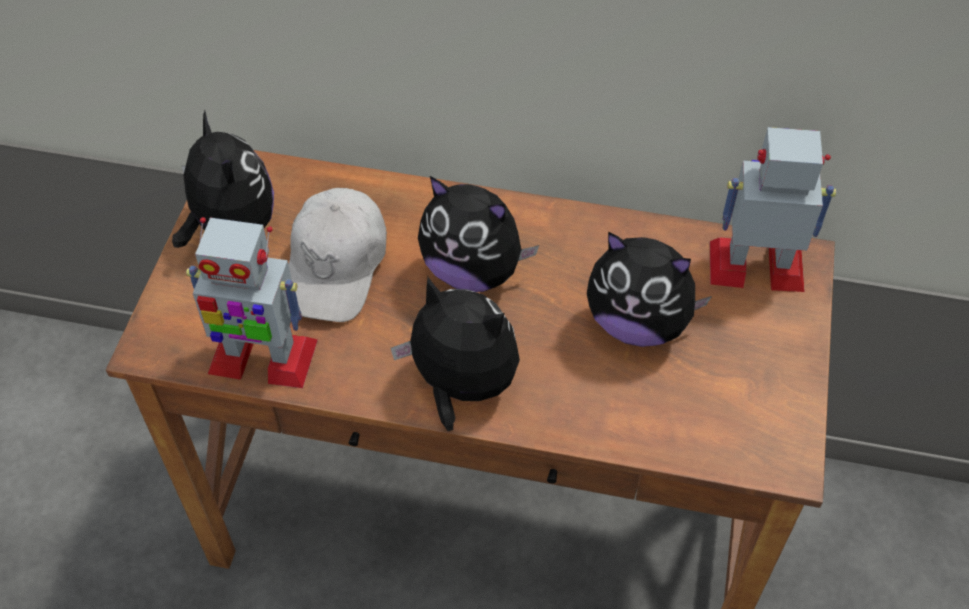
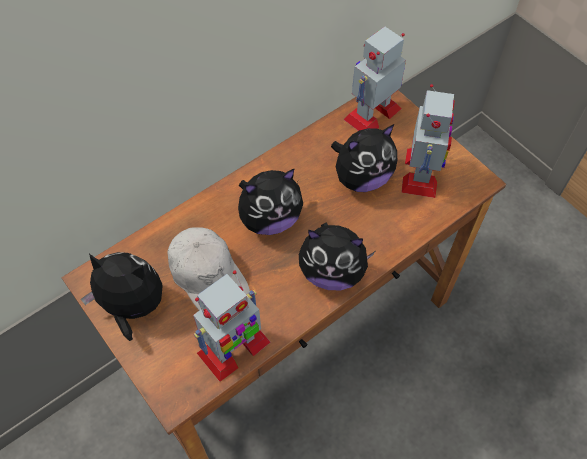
camera: 50 degrees left, 5 degrees up
(461, 386) = (332, 272): plush toy -> plush toy turned 150 degrees counterclockwise
(720, 385) = (421, 173): none -> toy robot

